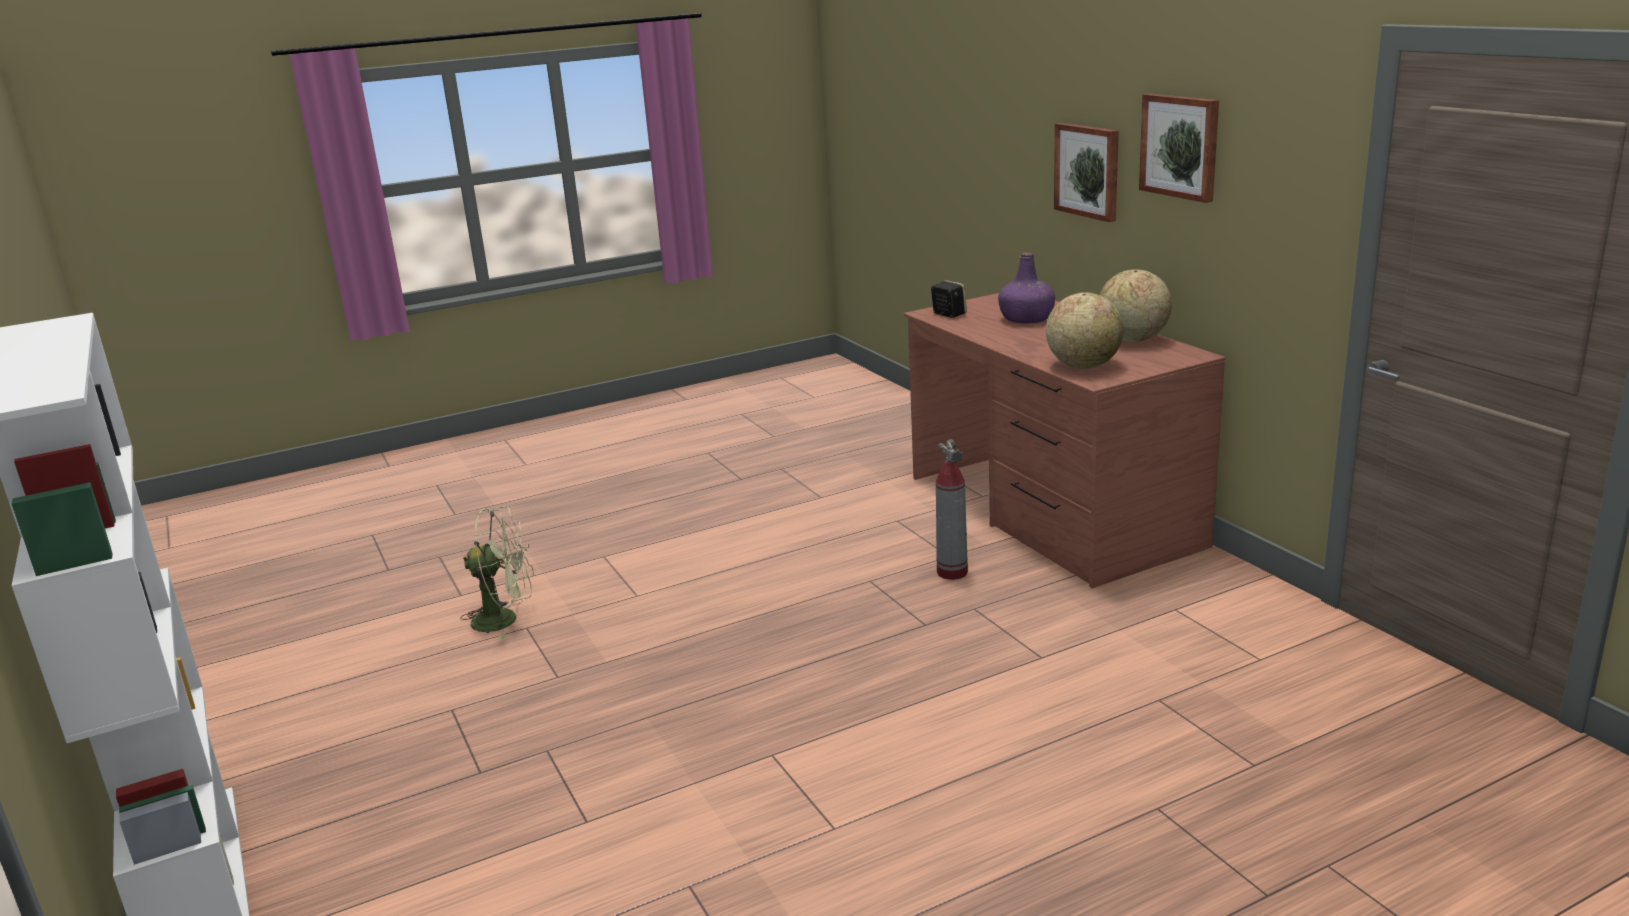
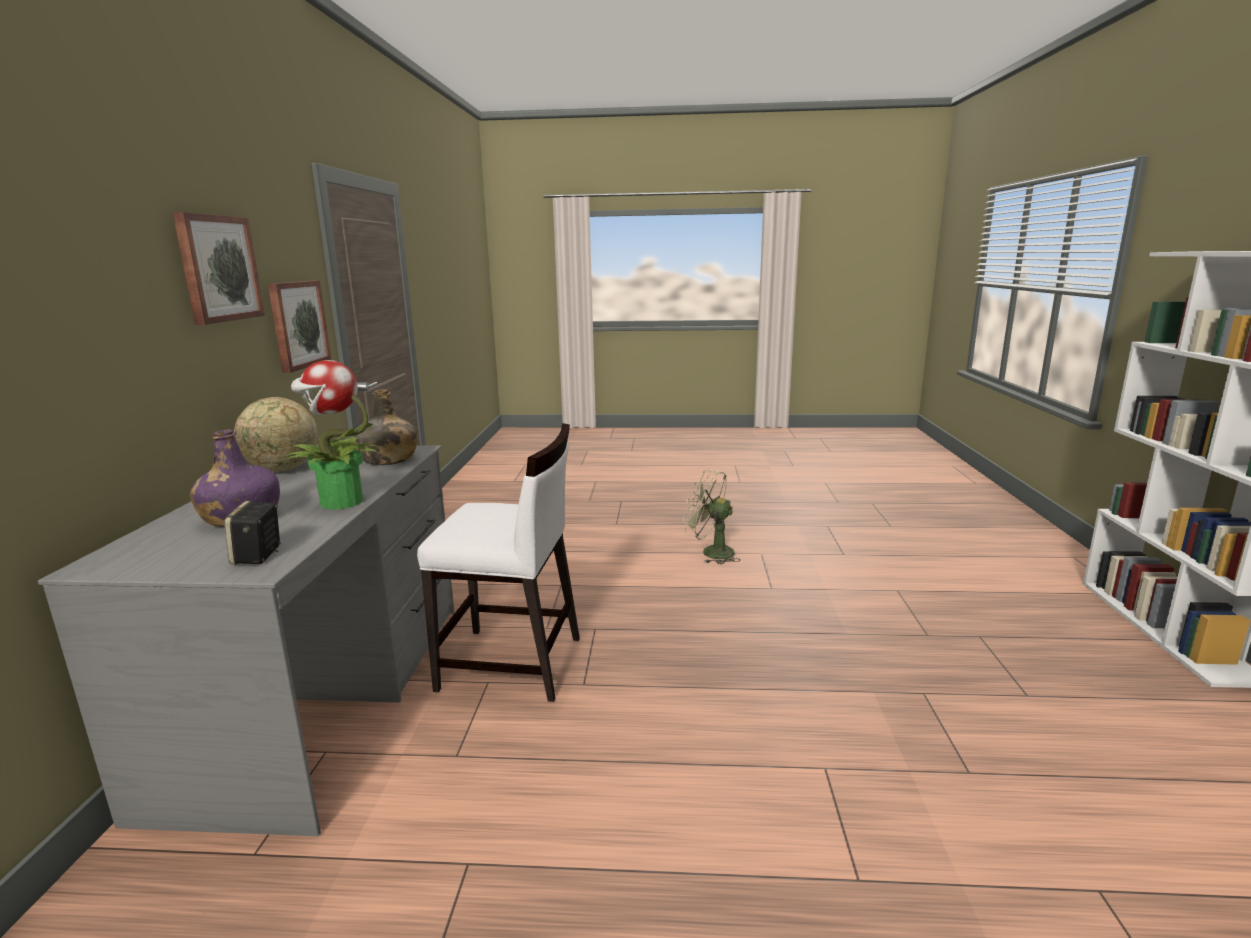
camera: 150 degrees left, 5 degrees down
(505, 619) = (1002, 798): green fan -> green fan (710, 552)
(952, 572) = (512, 664): fire extinguisher -> white chair
(999, 338) = (340, 502): none -> potted plant
(1050, 511) = (325, 695): brown desk -> grey desk
(1083, 366) = (388, 460): globe -> green bottle
(1088, 171) = (113, 327): picture -> picture (297, 324)

